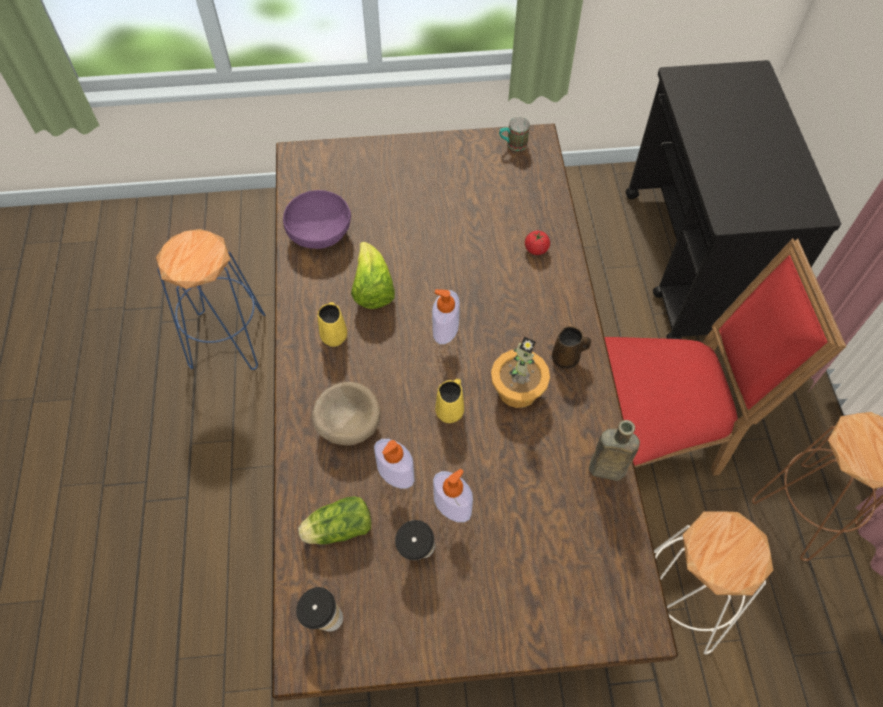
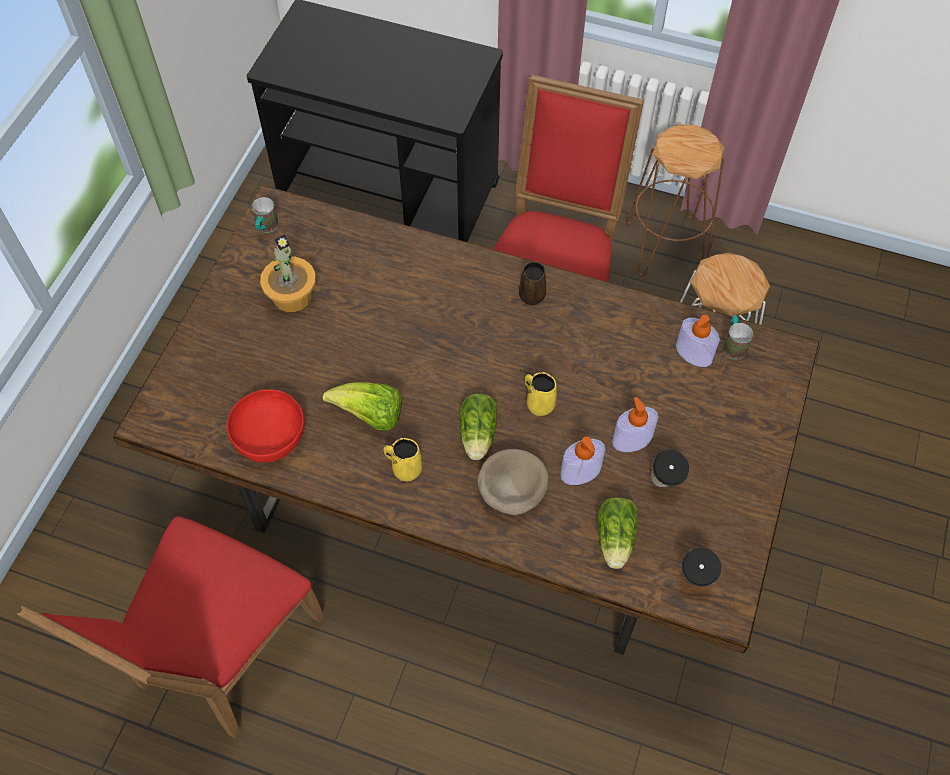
camera: 65 degrees left, 0 degrees up
(227, 340) = (220, 657): blue stool -> red chair
(320, 232) = (269, 436): purple bowl -> red bowl
(392, 374) = (477, 436): none -> lettuce
(445, 328) = (450, 372): soap dispenser -> soap dispenser (693, 353)
(518, 389) = (544, 343): potted plant -> potted plant (291, 295)
(536, 249) = (403, 265): tomato -> none
(604, 469) = (649, 316): brown bottle -> none
(617, 563) = (733, 345): none -> mug

